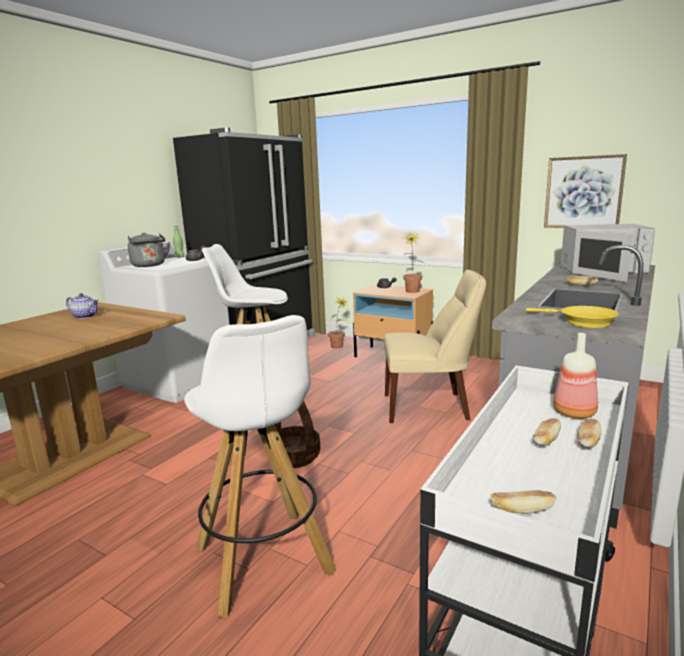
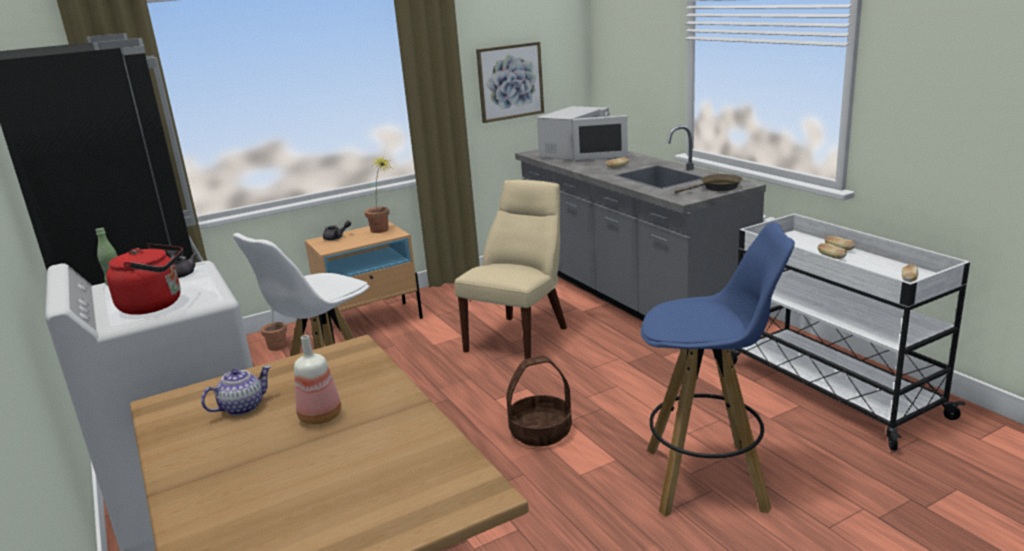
camera: 60 degrees left, 5 degrees up
(149, 265) = (155, 305): grey kettle -> red kettle
(265, 562) = (708, 479): white stool -> blue stool
(575, 412) = (796, 242): bottle -> bottle (321, 416)
(582, 322) = (717, 188): yellow frying pan -> brown frying pan

